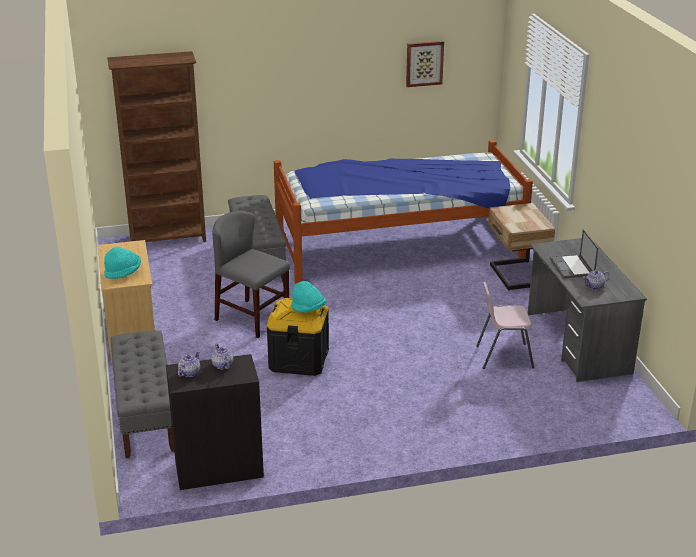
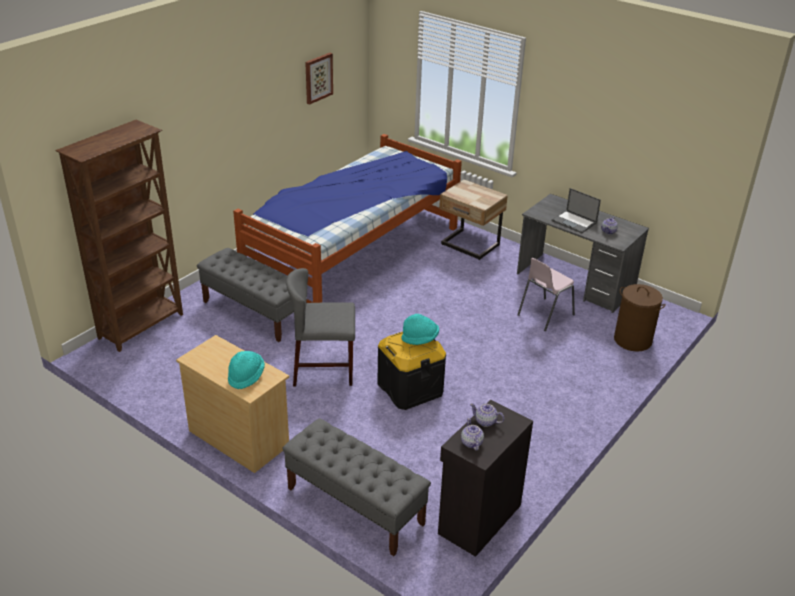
camera: 40 degrees left, 5 degrees up
(562, 412) = (633, 340): none -> brown laundry basket

